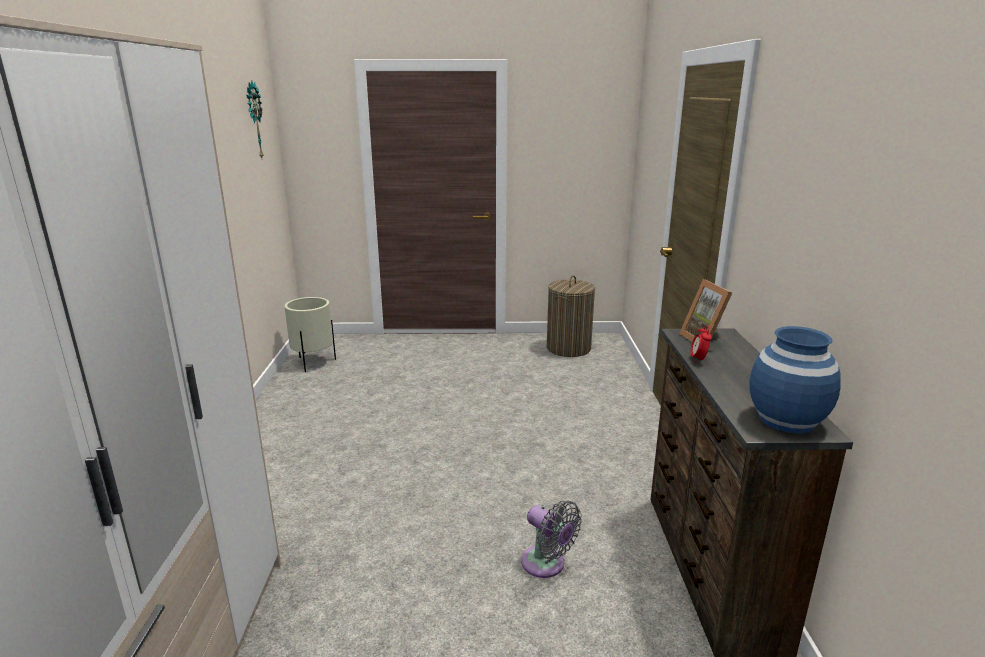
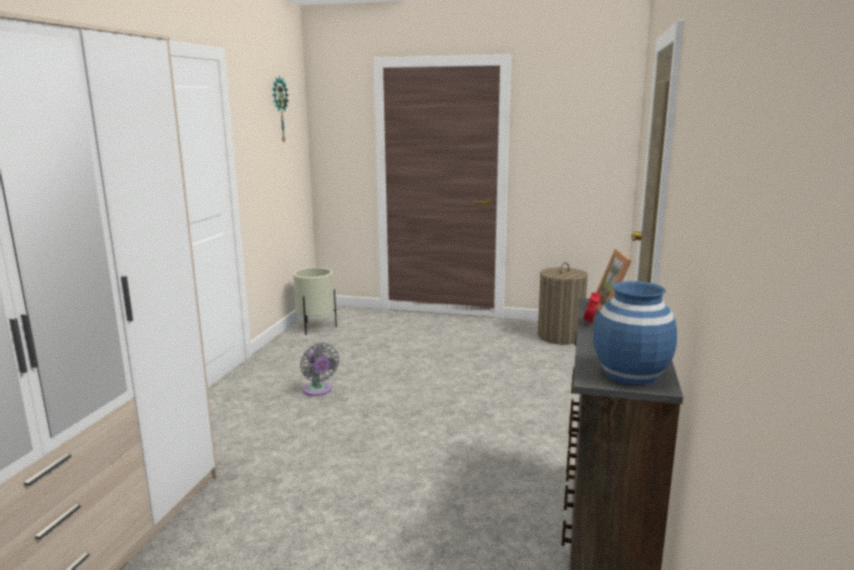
camera: 15 degrees right, 5 degrees down
(546, 565) = (443, 513): grey fan -> grey fan (318, 391)

